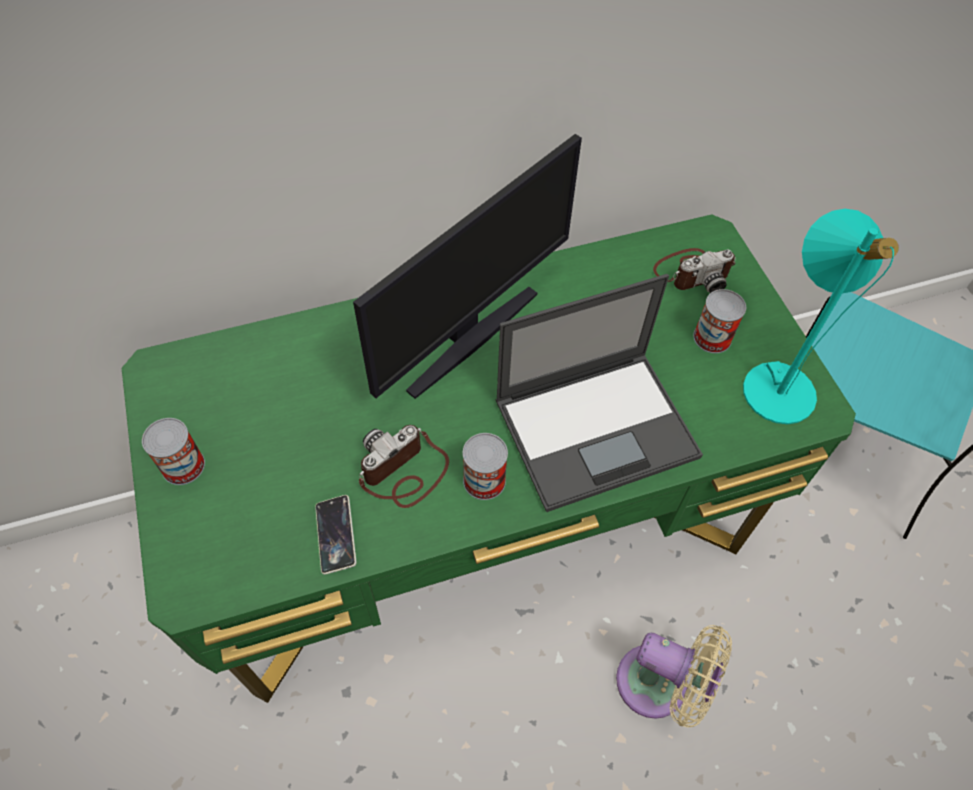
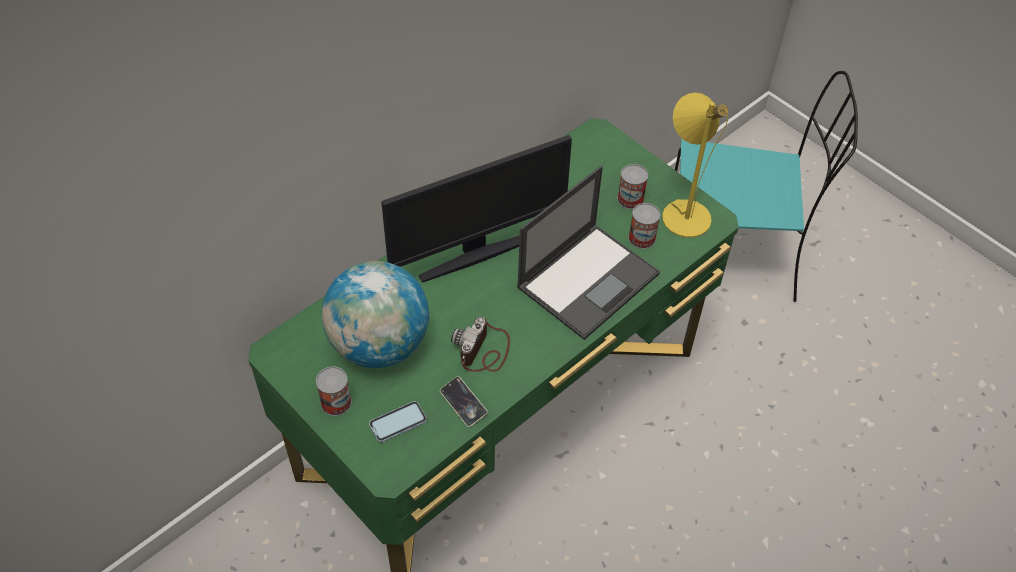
camera: 25 degrees left, 5 degrees down
(239, 527) = (398, 422): none -> phone
(281, 410) = (379, 344): none -> globe
(470, 338) = (477, 254): monitor -> monitor turned 45 degrees clockwise
(484, 480) = (536, 336): can -> can (642, 238)
(659, 685) = (678, 463): beige fan -> none
(692, 272) = (597, 161): camera -> none
(781, 380) = (684, 211): turquoise table lamp -> yellow table lamp

